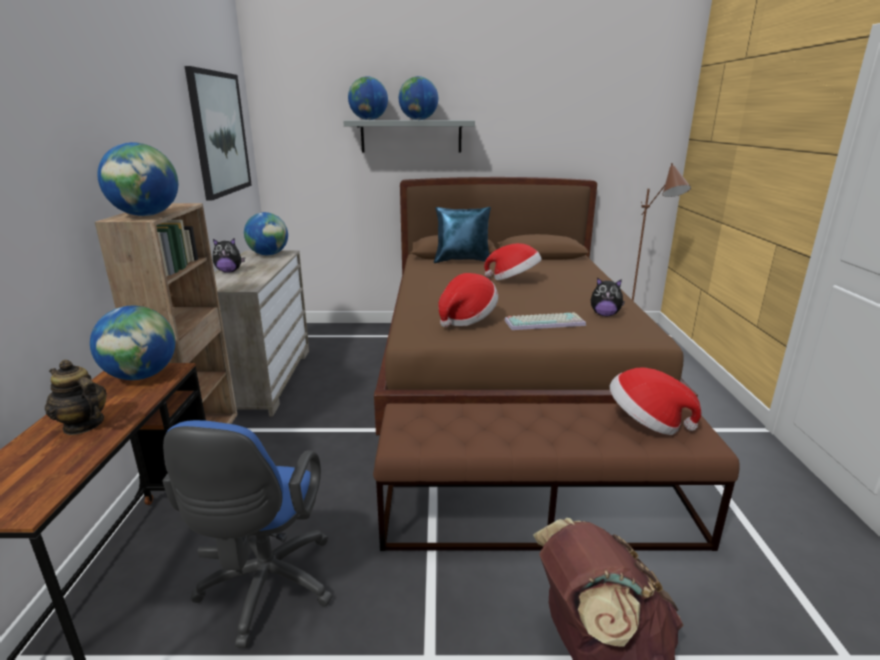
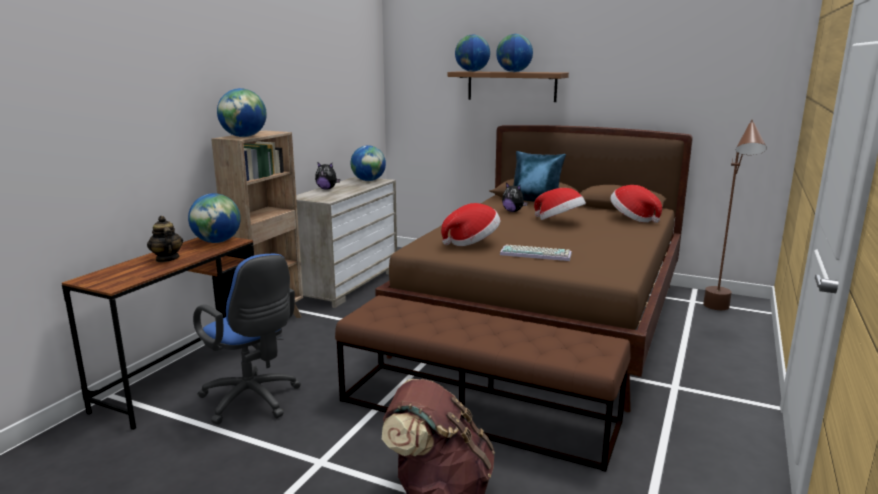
camera: 25 degrees right, 5 degrees down
(219, 134) = (344, 81): picture -> none
(265, 590) = (253, 401): blue office chair -> blue office chair turned 75 degrees counterclockwise
(411, 136) = (511, 86): grey shelf -> brown shelf
(604, 315) = (601, 256): plush toy -> plush toy (513, 211)
(646, 422) = (563, 342): hat -> hat (632, 218)

